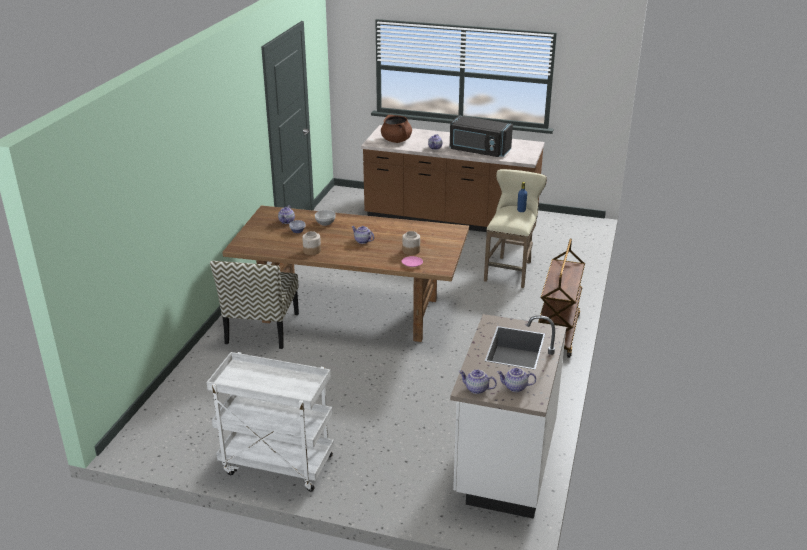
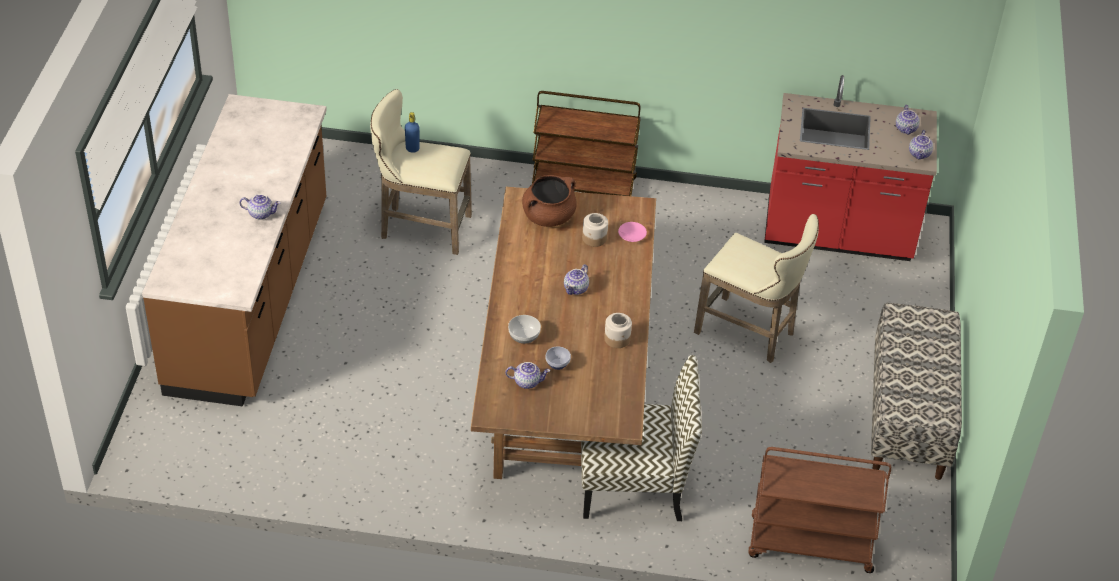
camera: 100 degrees left, 15 degrees up
(177, 393) = (809, 545): none -> brown cart
(276, 465) = (908, 416): white cart -> bench
(387, 394) = (750, 334): none -> beige stool
(396, 140) = (228, 263): brown cooking pot -> brown cooking pot (548, 216)
(479, 151) = (274, 164): black microwave -> none
(504, 462) = (838, 234): white counter -> red counter

